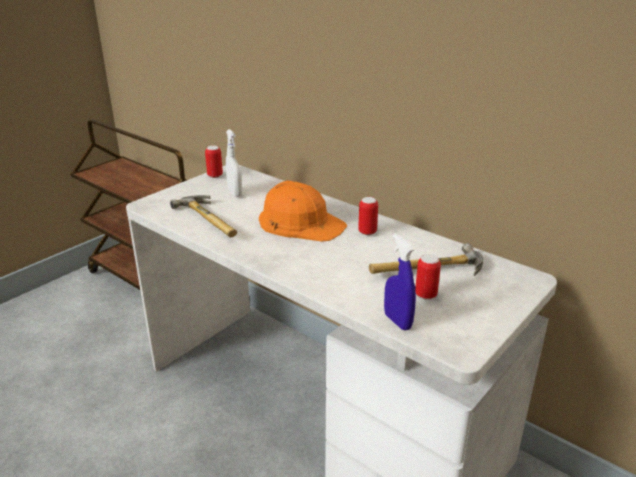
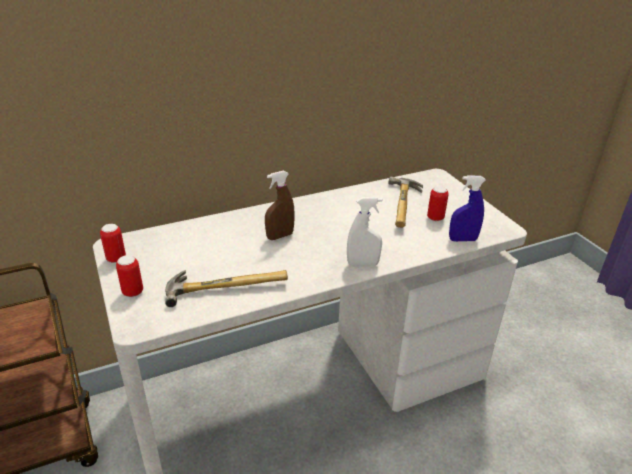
camera: 65 degrees left, 5 degrees up
(235, 193) = (178, 256): white spray bottle -> white spray bottle (362, 264)
(300, 222) = (280, 236): orange hard hat -> brown spray bottle
(367, 232) = (327, 211): can -> can (133, 292)

